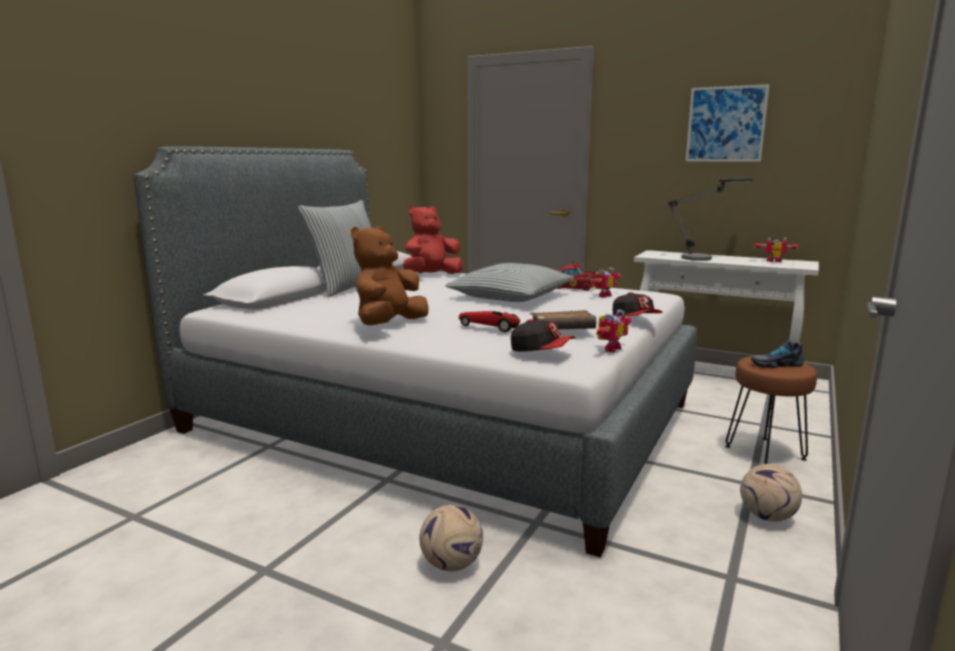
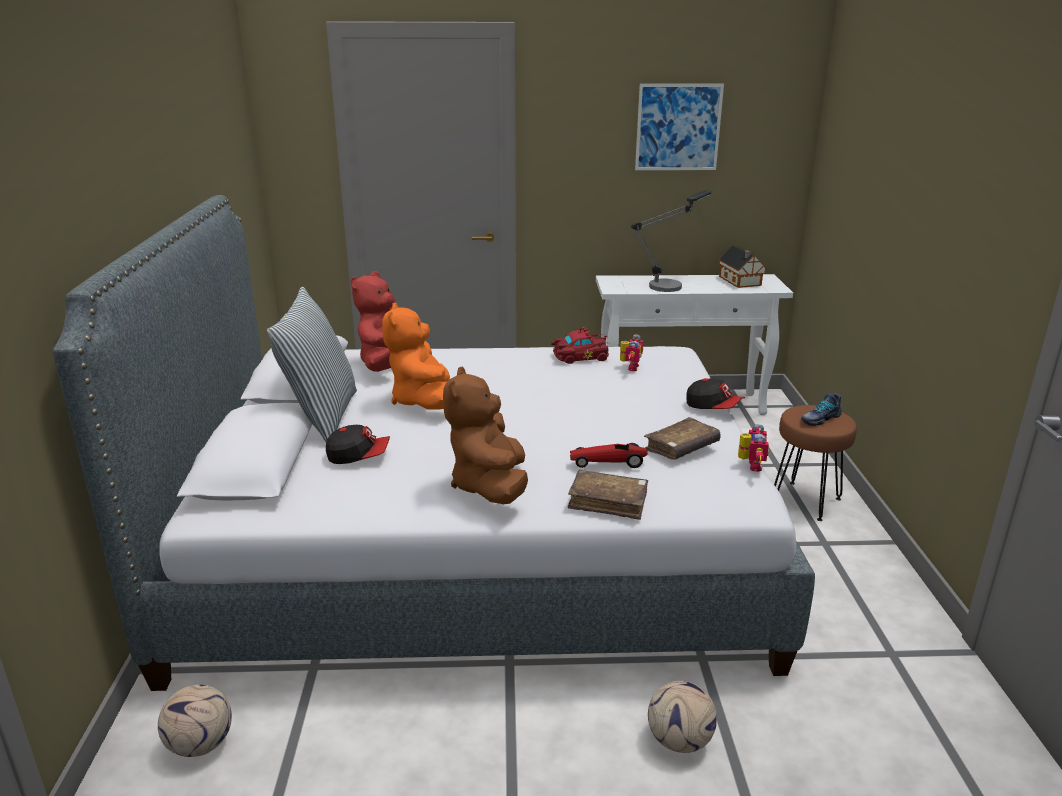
camera: 30 degrees left, 10 degrees up
(422, 290) = (423, 401): none -> orange plush toy
(454, 344) = (608, 502): none -> brown book
(510, 296) = (542, 391): pillow -> none
(541, 351) = (708, 492): cap -> cap (359, 456)
(766, 516) = (863, 576): football -> football (200, 744)
(774, 261) = (740, 281): toy robot -> toy house

